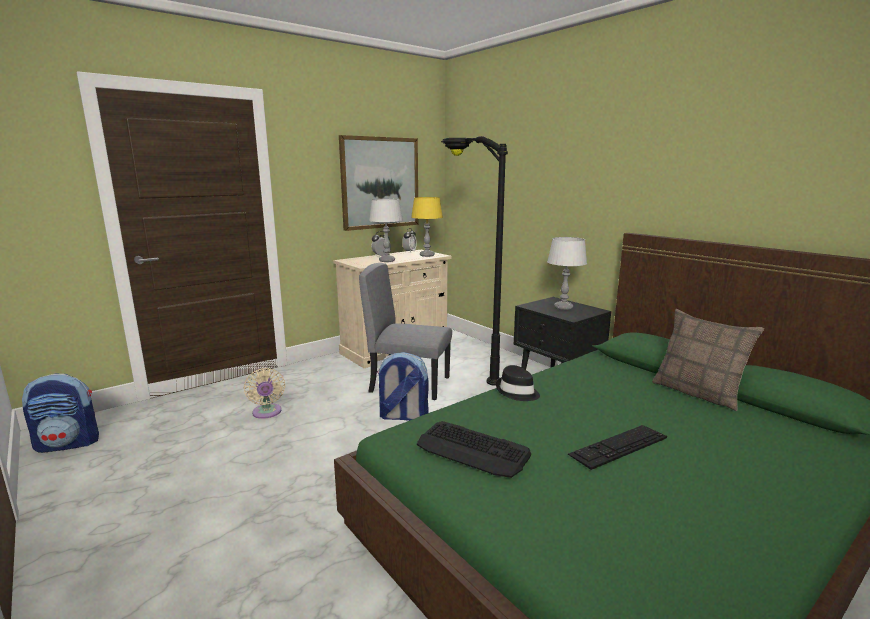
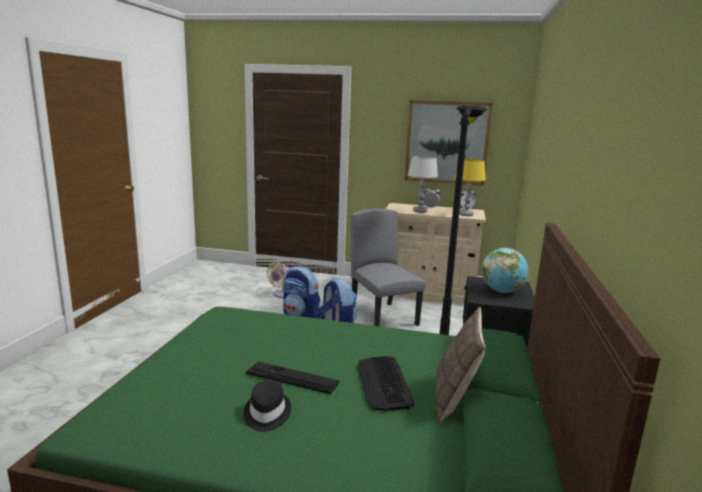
camera: 50 degrees right, 0 degrees up
(69, 443) = (198, 271): backpack -> backpack (301, 316)
(472, 450) = (227, 332): keyboard -> keyboard (383, 383)
(517, 392) = (333, 327): black hat -> black hat (266, 414)
(563, 307) = (502, 291): grey table lamp -> globe

